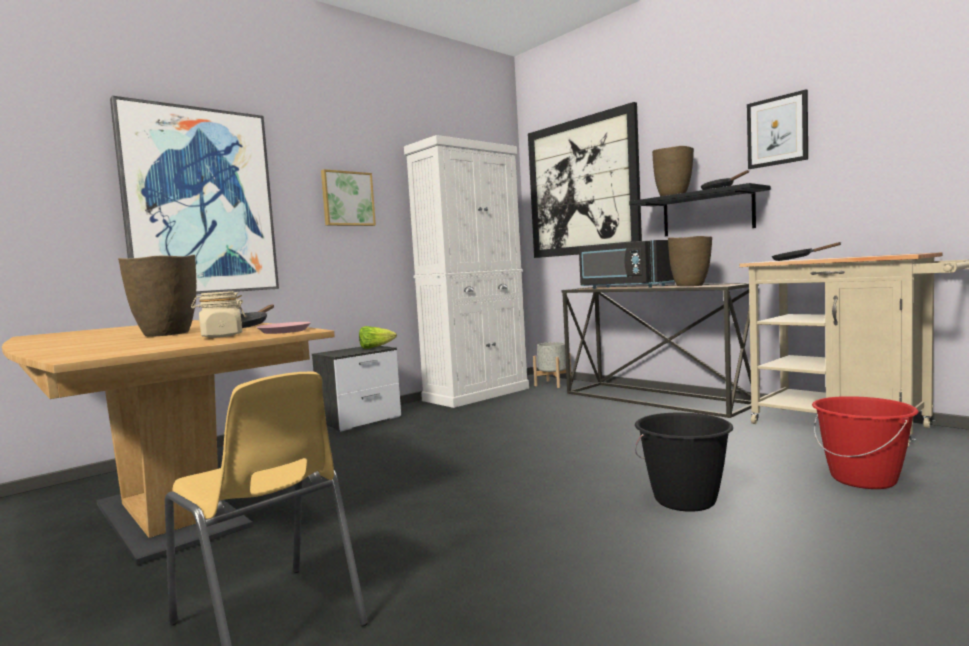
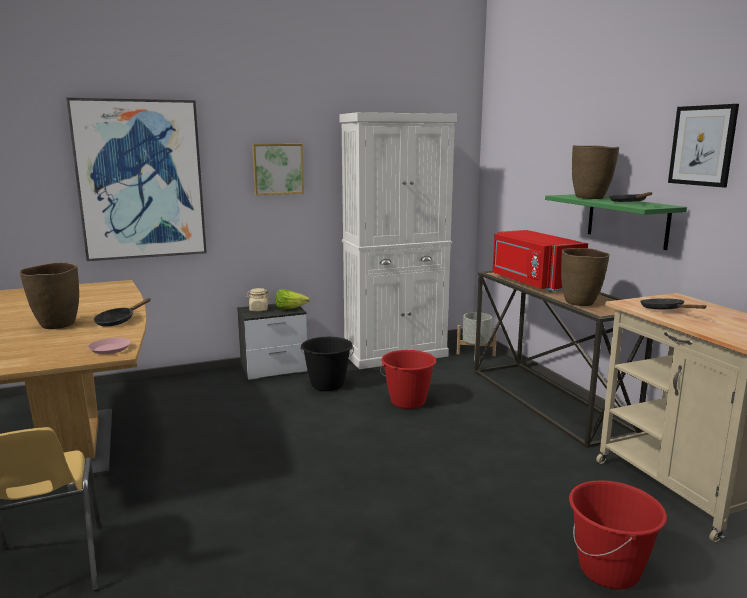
camera: 20 degrees right, 10 degrees up
(221, 336) = (67, 347): beige jar -> beige jar (258, 309)
(533, 419) = (408, 402): none -> red bucket
(582, 187) = (527, 159): picture -> none
(623, 287) = (533, 283): black microwave -> red microwave
(685, 500) = (420, 544): black bucket -> black bucket (327, 385)
(707, 213) = (627, 220): black shelf -> green shelf

